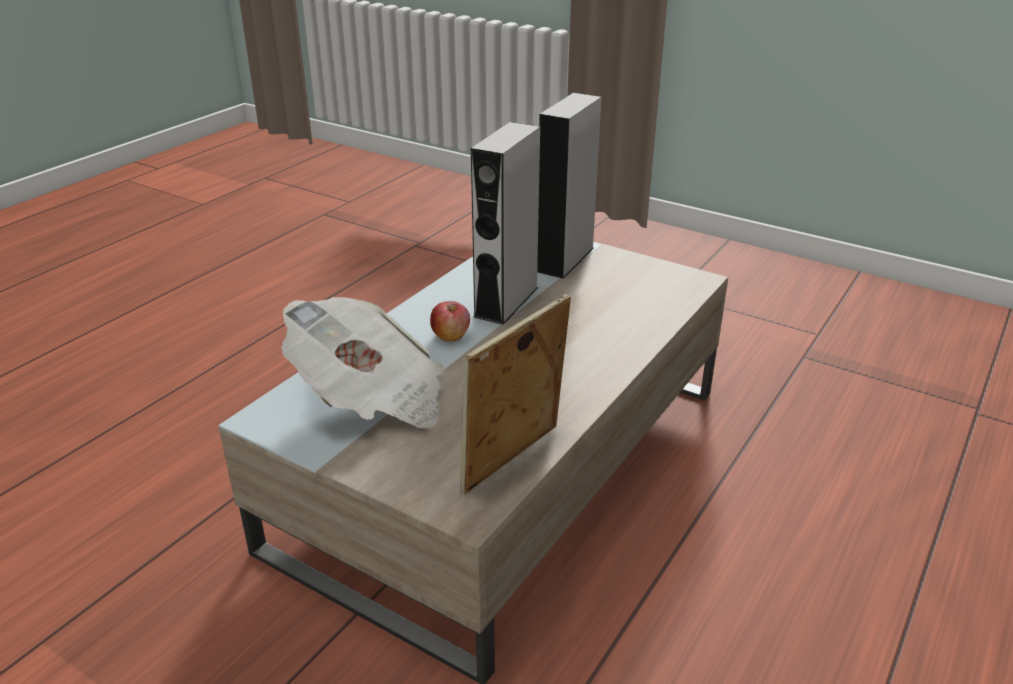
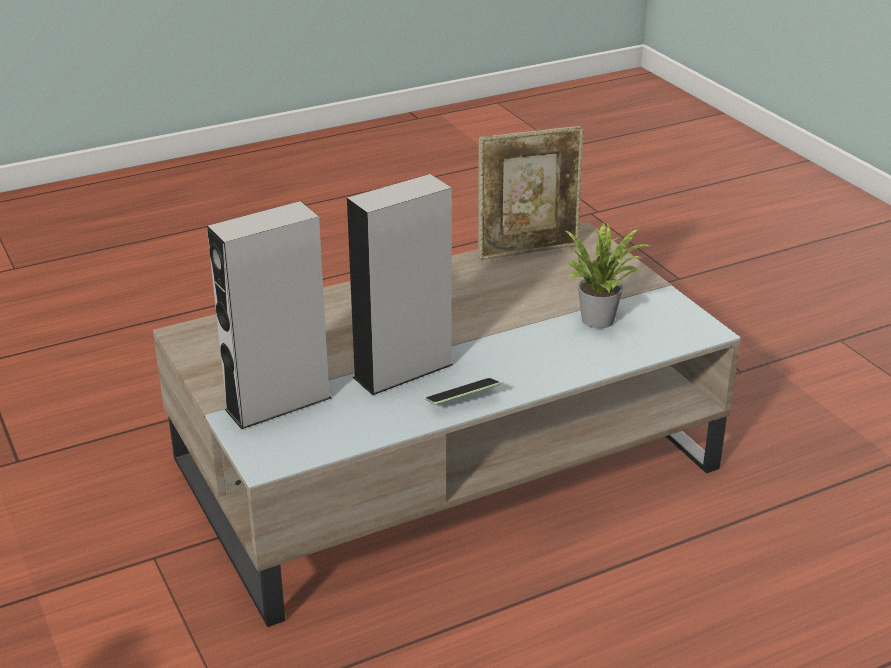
camera: 150 degrees left, 0 degrees up
(372, 398) = (602, 319): newspaper -> potted plant
(441, 296) = (462, 400): none -> phone
(451, 335) = (491, 352): apple -> none

